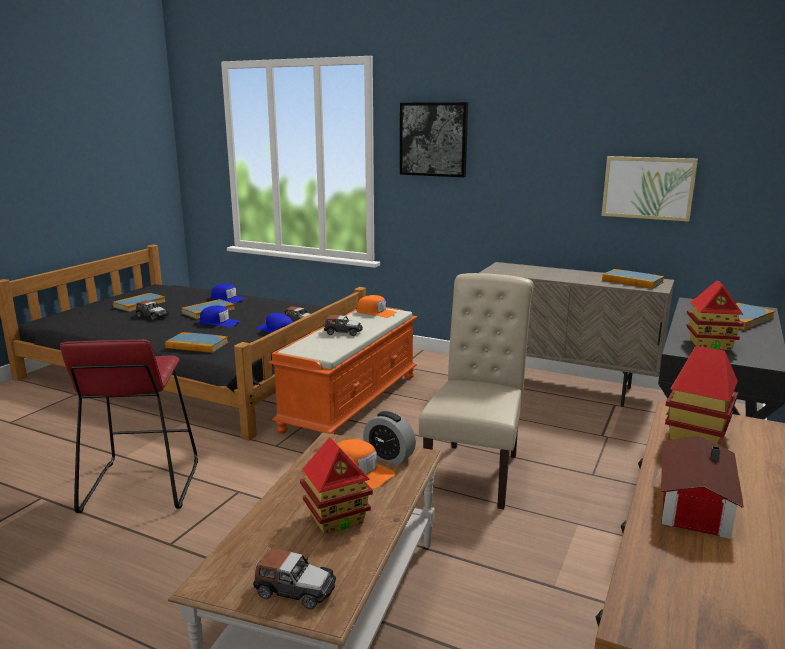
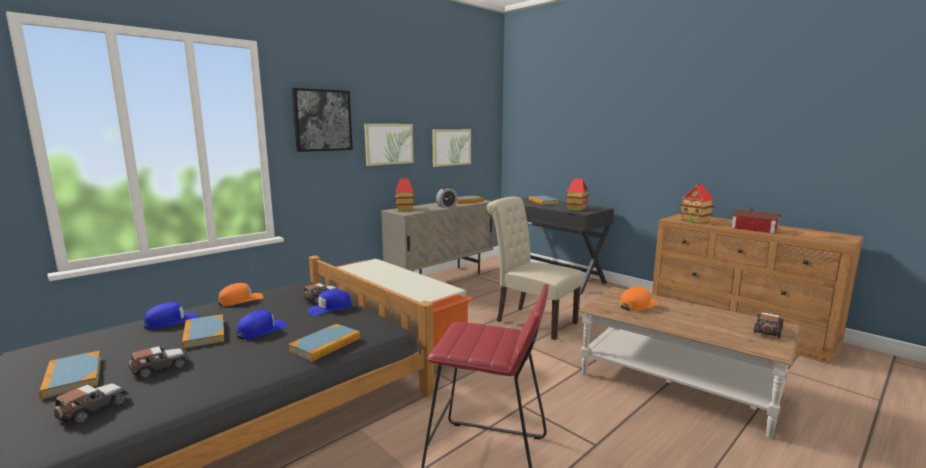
camera: 70 degrees left, 5 degrees down
(337, 518) = (694, 315): toy house -> toy house (405, 209)
(343, 332) = (401, 280): toy car -> toy car (93, 409)
(376, 312) = (364, 266): orange cap -> orange cap (241, 300)
(389, 456) = (619, 297): alarm clock -> alarm clock (446, 206)
(523, 174) = (389, 144): none -> picture

